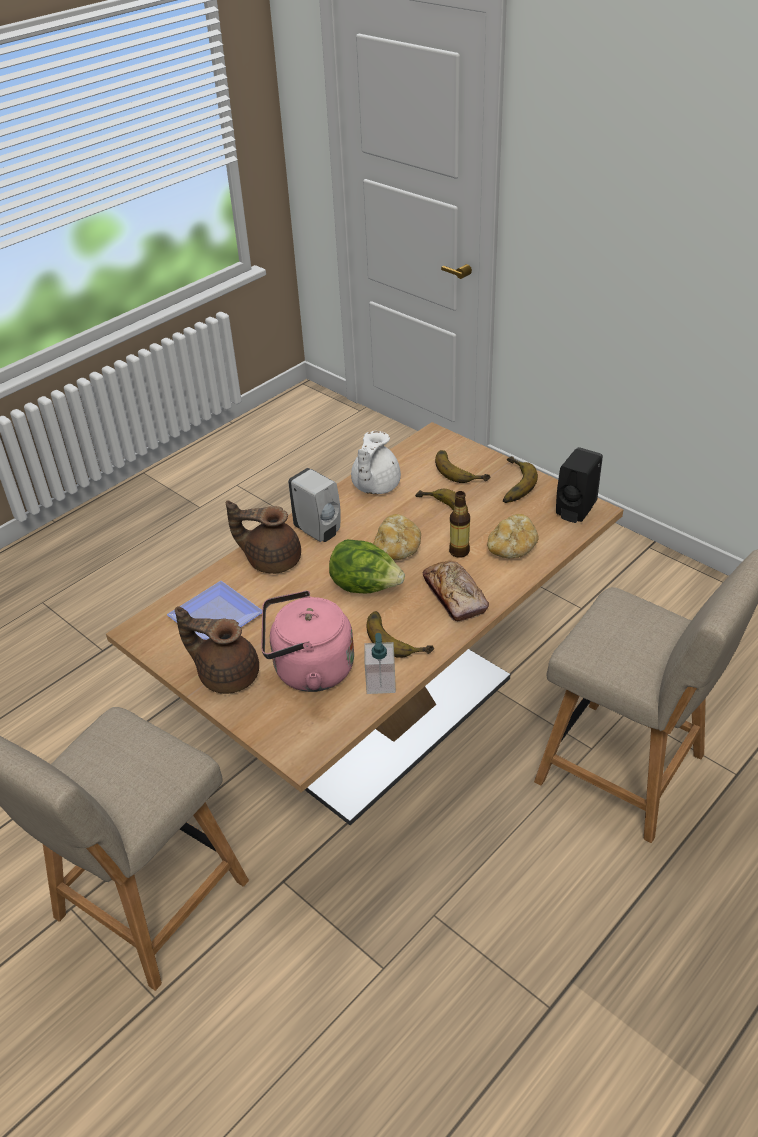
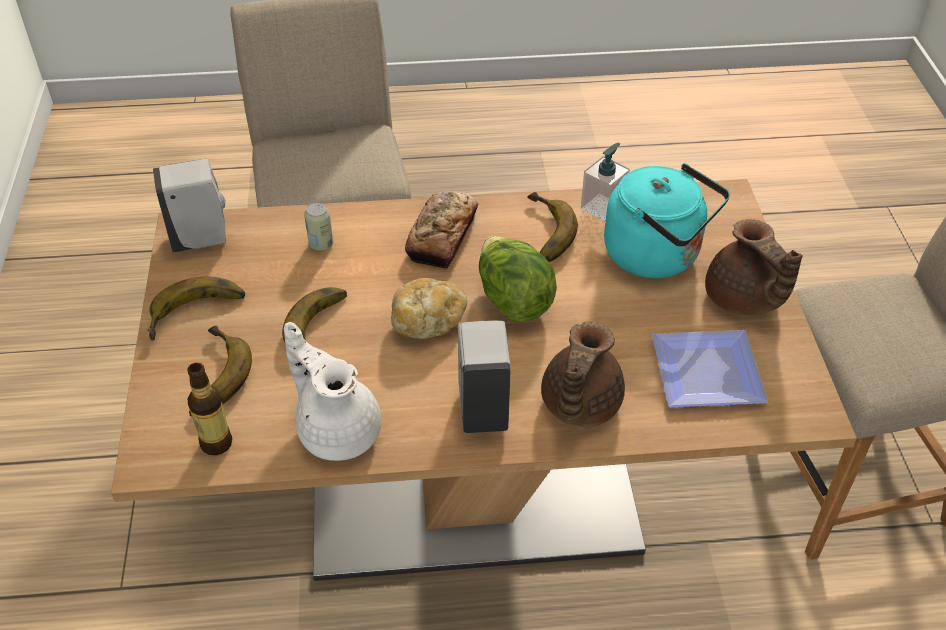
camera: 140 degrees left, 5 degrees up
(272, 560) = (578, 405): brown teapot -> brown teapot turned 60 degrees clockwise
(308, 670) = (657, 256): pink kettle -> turquoise kettle
(374, 486) = (337, 429): white teapot -> white teapot turned 105 degrees counterclockwise
(459, 551) = (372, 276): bottle -> bottle (216, 443)
(512, 548) = (321, 244): bread -> can
(575, 512) = (202, 239): black soap dispenser -> white soap dispenser

